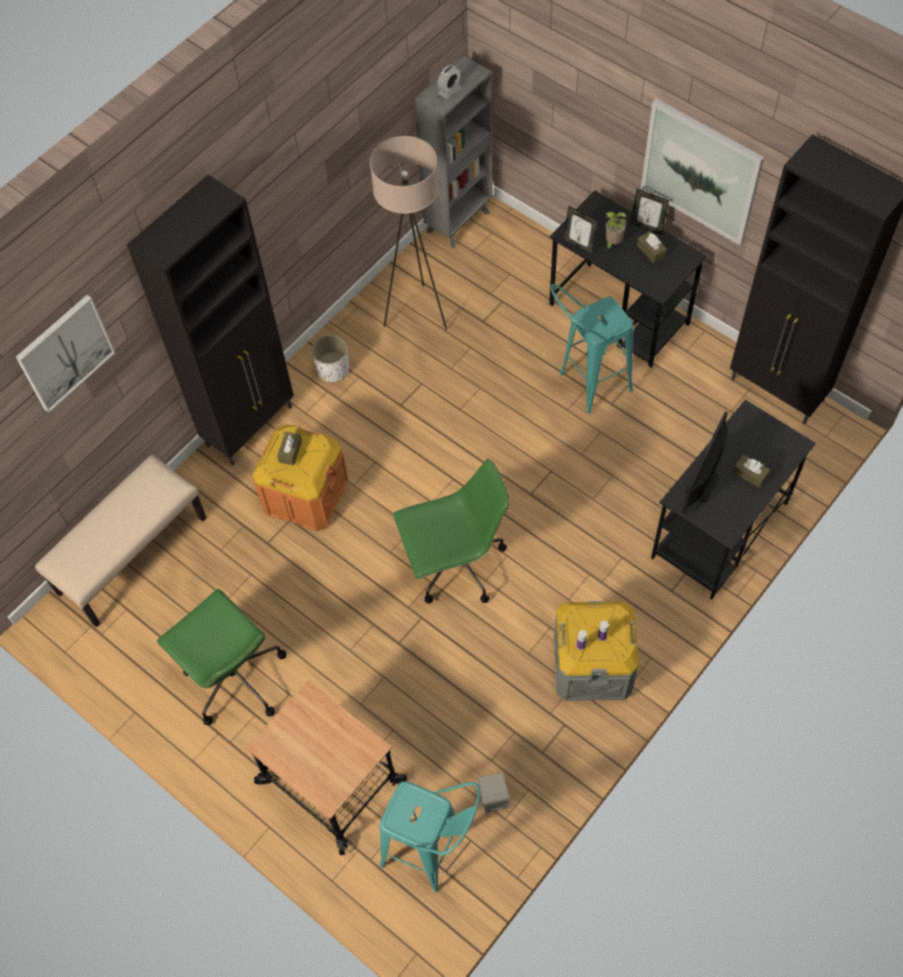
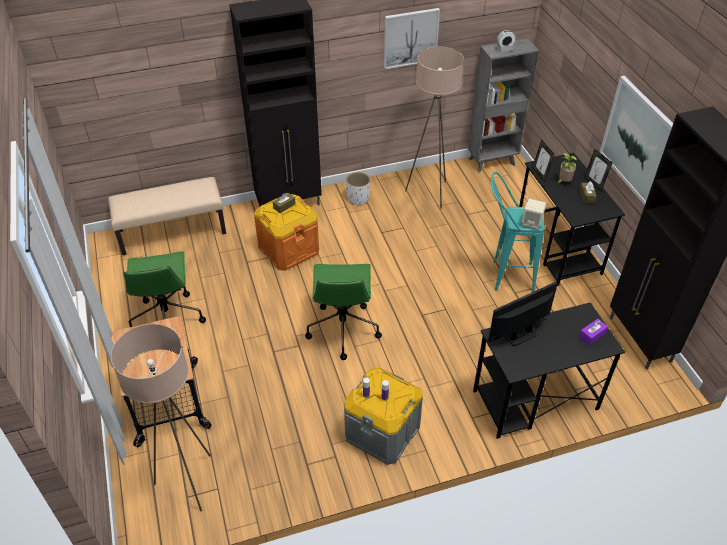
camera: 30 degrees right, 15 degrees down
(65, 352) = (166, 55): picture -> picture (410, 38)
(434, 854) = (189, 482): turquoise stool -> beige floor lamp
(454, 565) = (342, 328): green office chair -> green office chair turned 75 degrees clockwise
(493, 798) = (253, 472): beige speaker -> beige speaker (532, 223)
(750, 474) = (559, 346): brown tissue box -> none
(772, 441) = (592, 335): none -> purple tissue box

